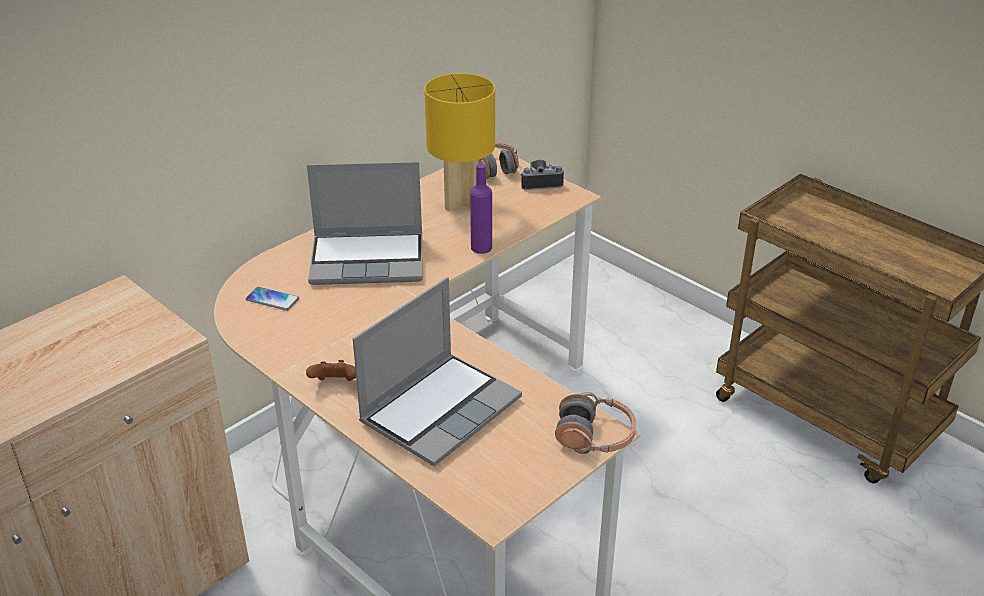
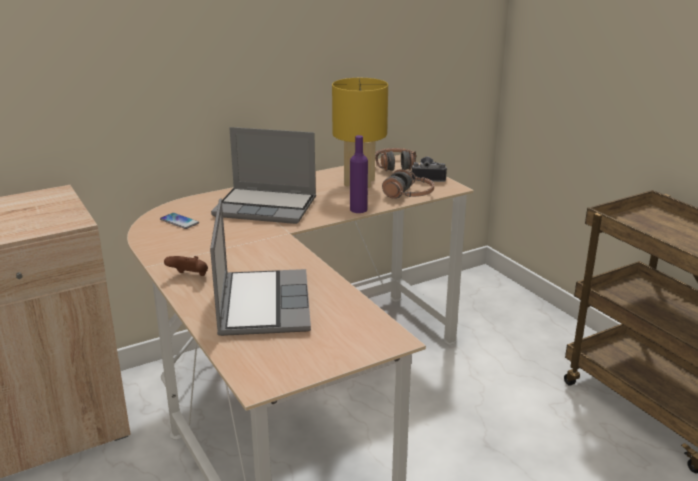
camera: 15 degrees right, 10 degrees down
(440, 409) = (262, 304): laptop -> laptop turned 60 degrees counterclockwise
(595, 436) = (383, 341): headphones -> headphones (408, 195)

